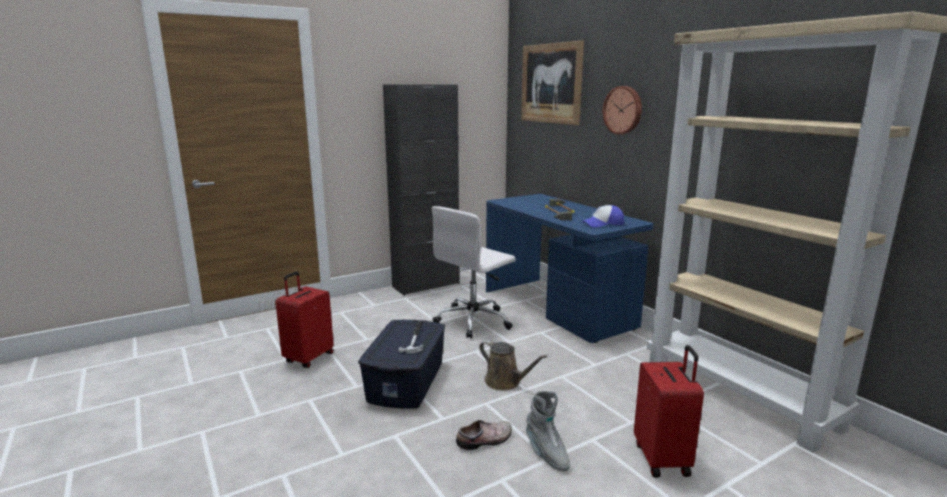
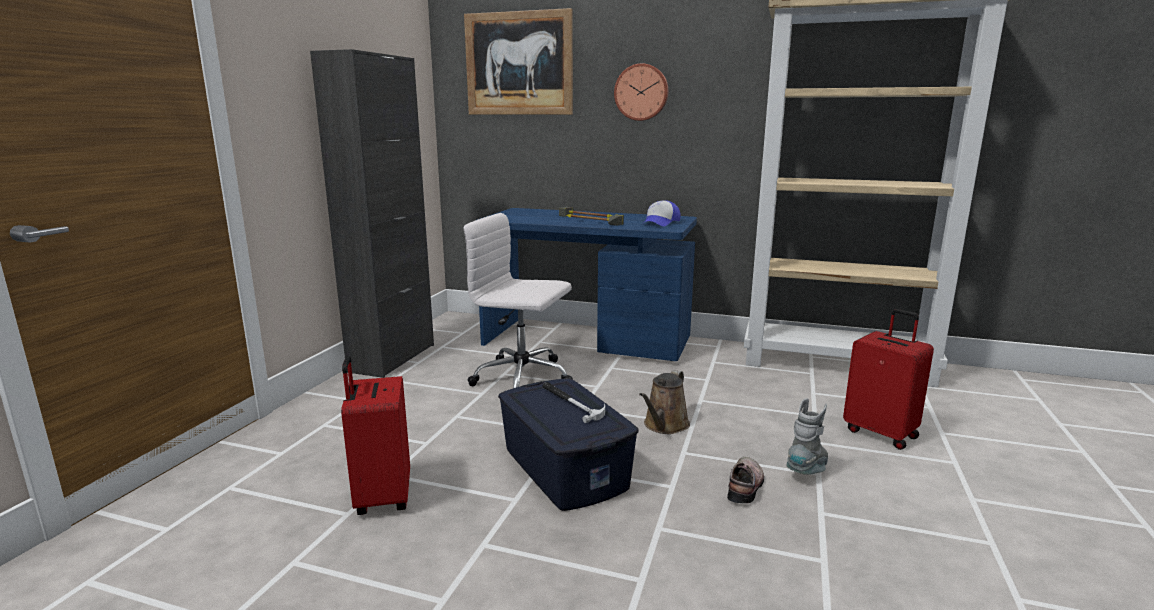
camera: 40 degrees left, 0 degrees up
(474, 321) = (523, 378): white office chair -> white office chair turned 105 degrees clockwise
(505, 382) = (664, 425): brown watering can -> brown watering can turned 120 degrees clockwise
(546, 453) = (808, 470): grey boot -> grey boot turned 75 degrees counterclockwise

